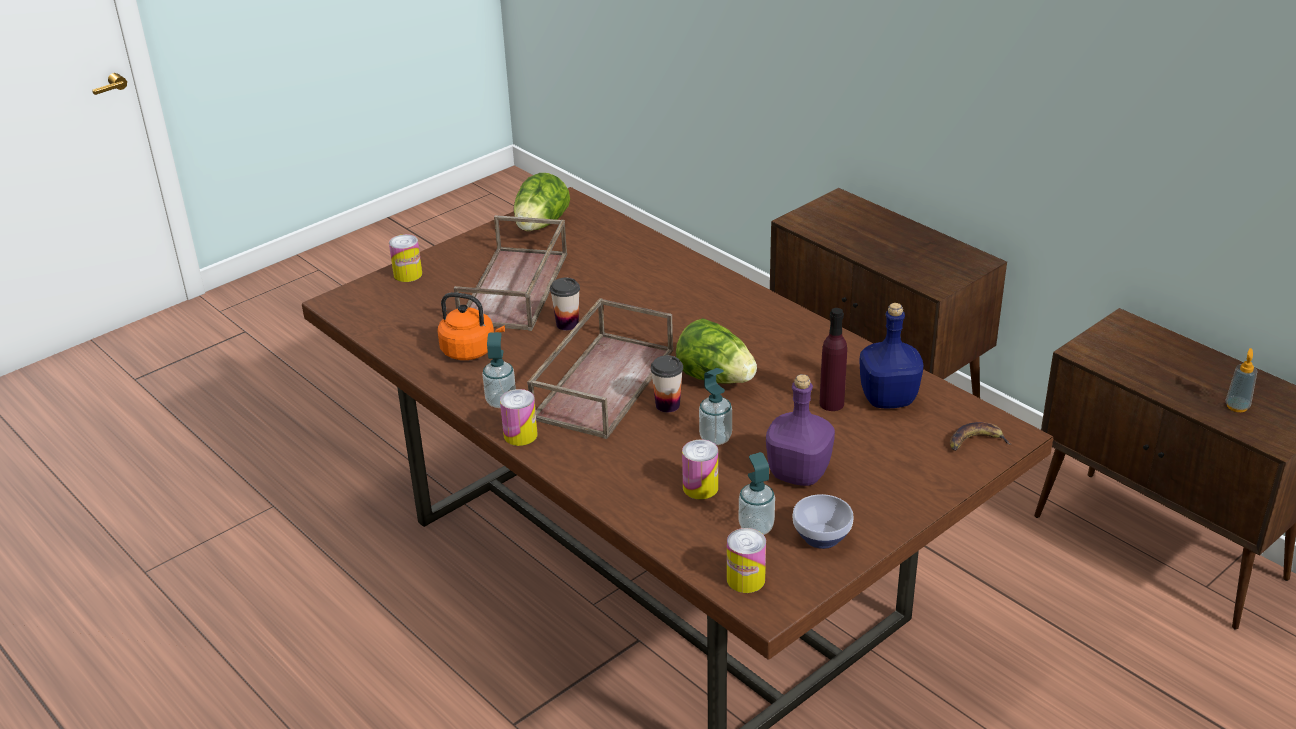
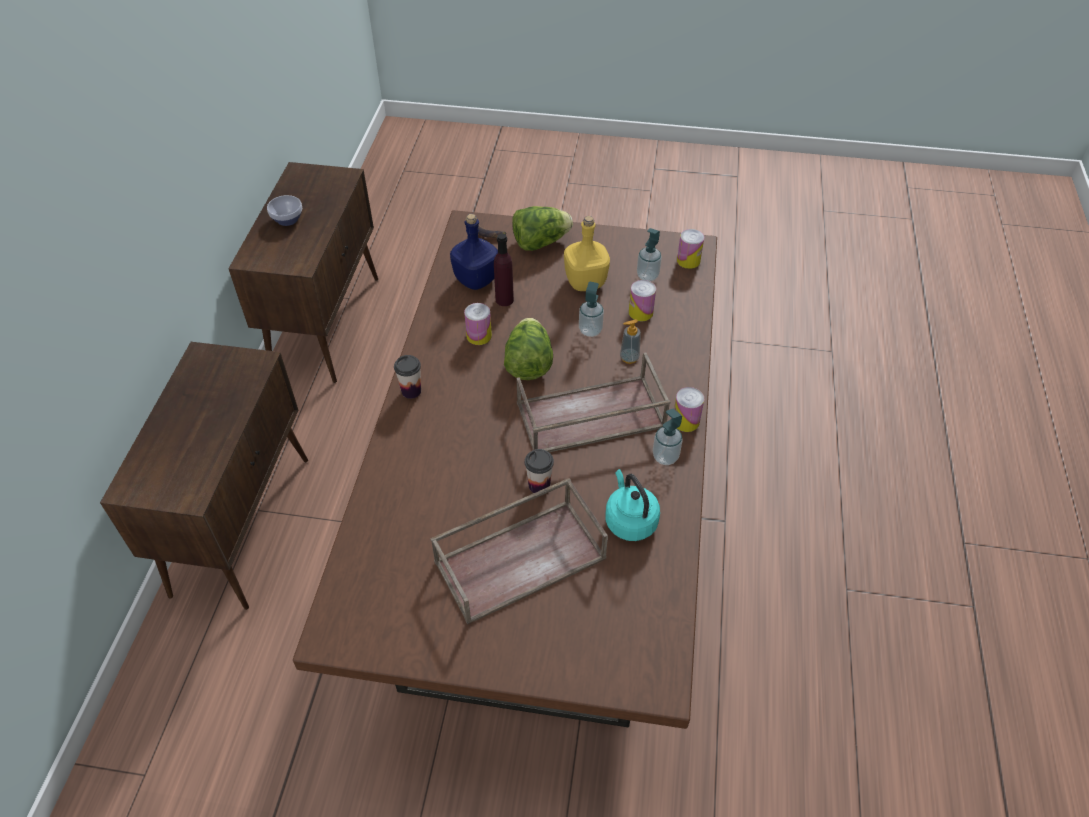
camera: 130 degrees left, 15 degrees up
(408, 274) = (569, 666): can -> can (479, 336)
(471, 351) = (629, 520): orange kettle -> turquoise kettle
(540, 226) = (397, 622): lettuce -> lettuce (540, 242)
(667, 405) = (580, 370): cup -> cup (411, 391)
(797, 473) = (586, 283): purple bottle -> yellow bottle
(820, 536) = (628, 251): bowl -> bowl (287, 220)
(1237, 406) = (319, 195): soap dispenser -> soap dispenser (629, 358)

